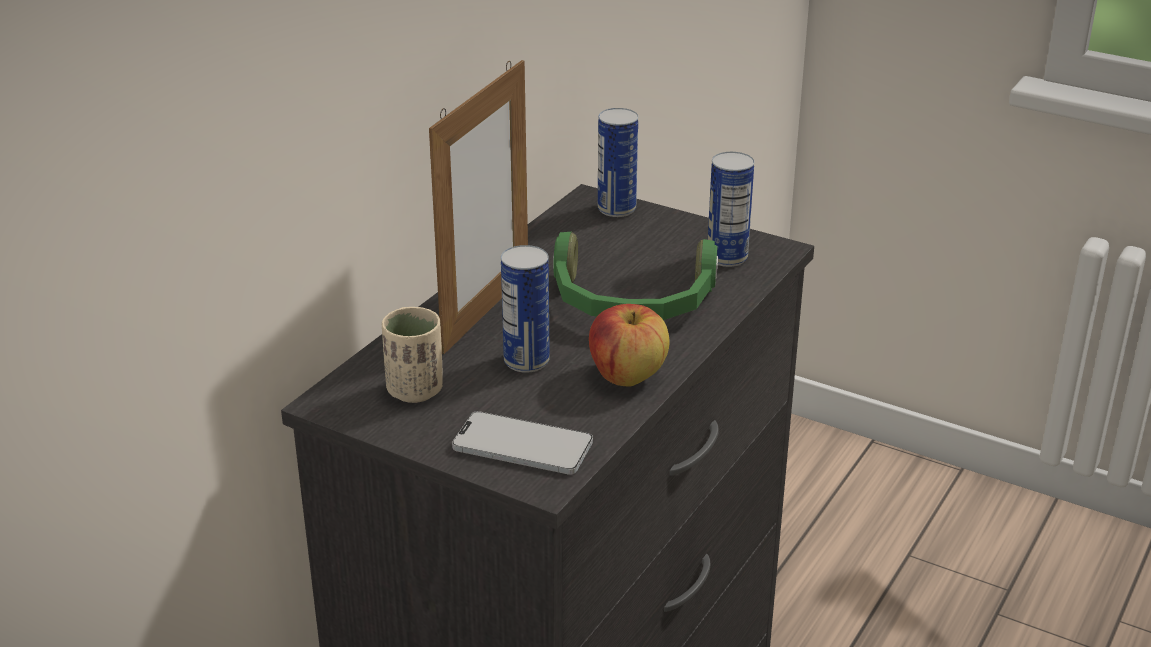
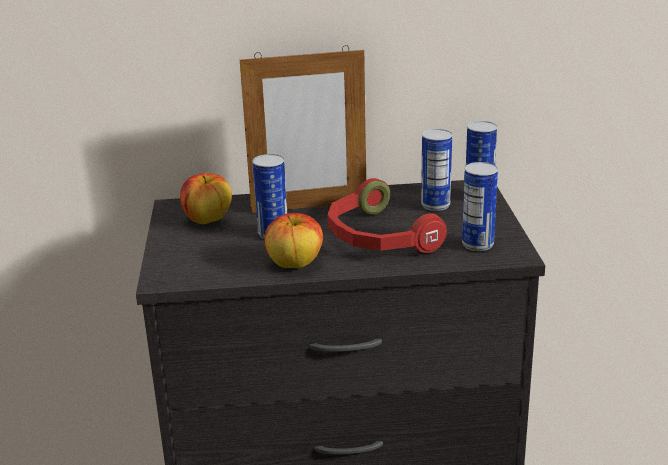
camera: 55 degrees right, 5 degrees down
(415, 391) = (207, 219): beige cup -> apple
(522, 446) = (188, 262): phone -> none
(602, 240) = (435, 205): none -> can
(631, 303) = (377, 237): green headphones -> red headphones

